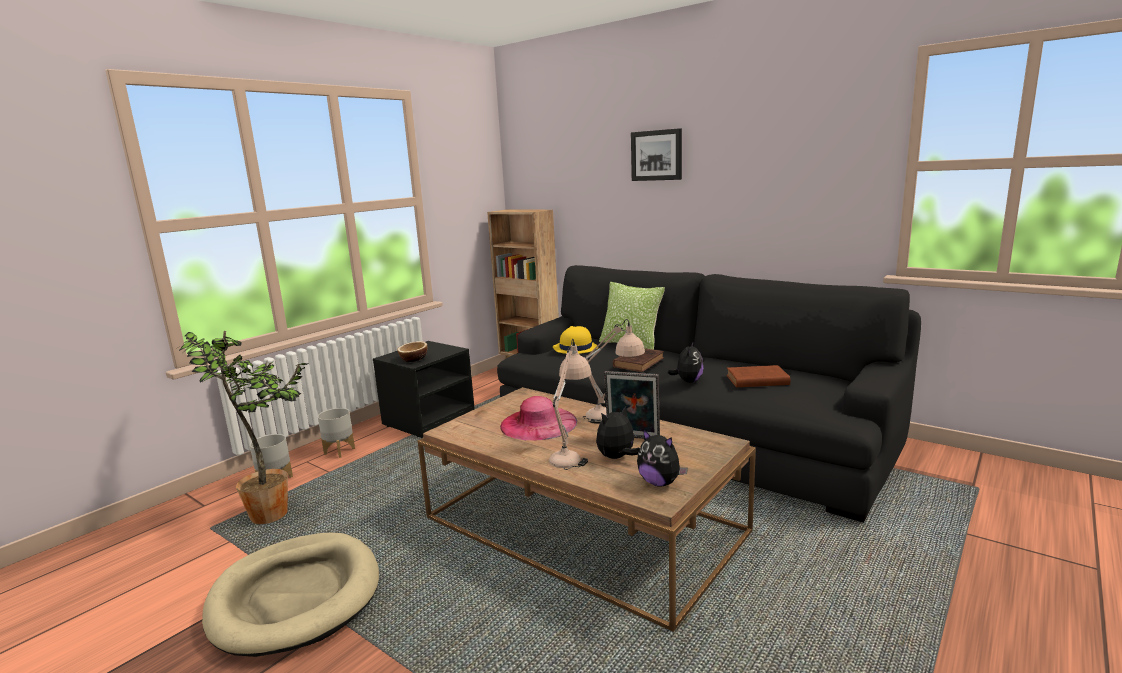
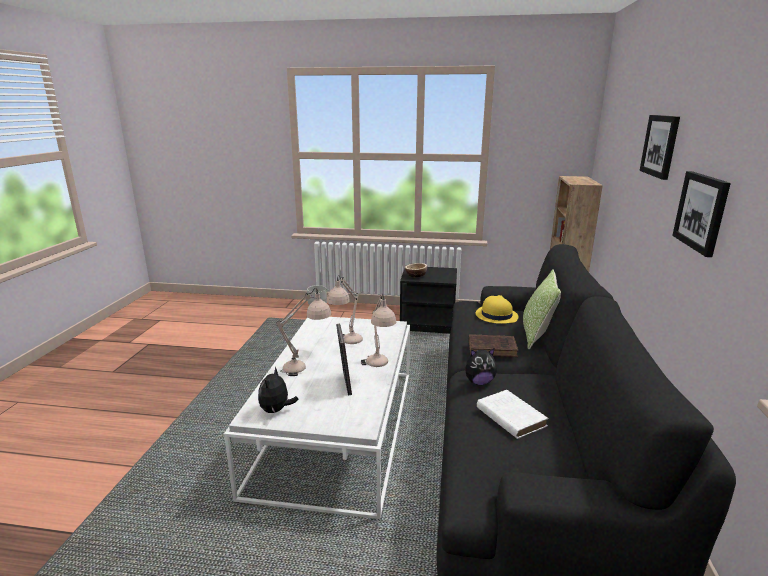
camera: 60 degrees right, 5 degrees up
(275, 515) = (287, 326): potted plant -> none
(296, 596) = (225, 361): beige dog bed -> none
(339, 451) = (362, 314): grey planter -> none
(538, 423) = (346, 344): pink hat -> beige table lamp
(584, 525) = (337, 428): brown coffee table -> white coffee table
(617, 458) = (307, 385): plush toy -> none
(747, 191) = (701, 212): none -> picture
(755, 380) = (509, 416): brown book -> white book

